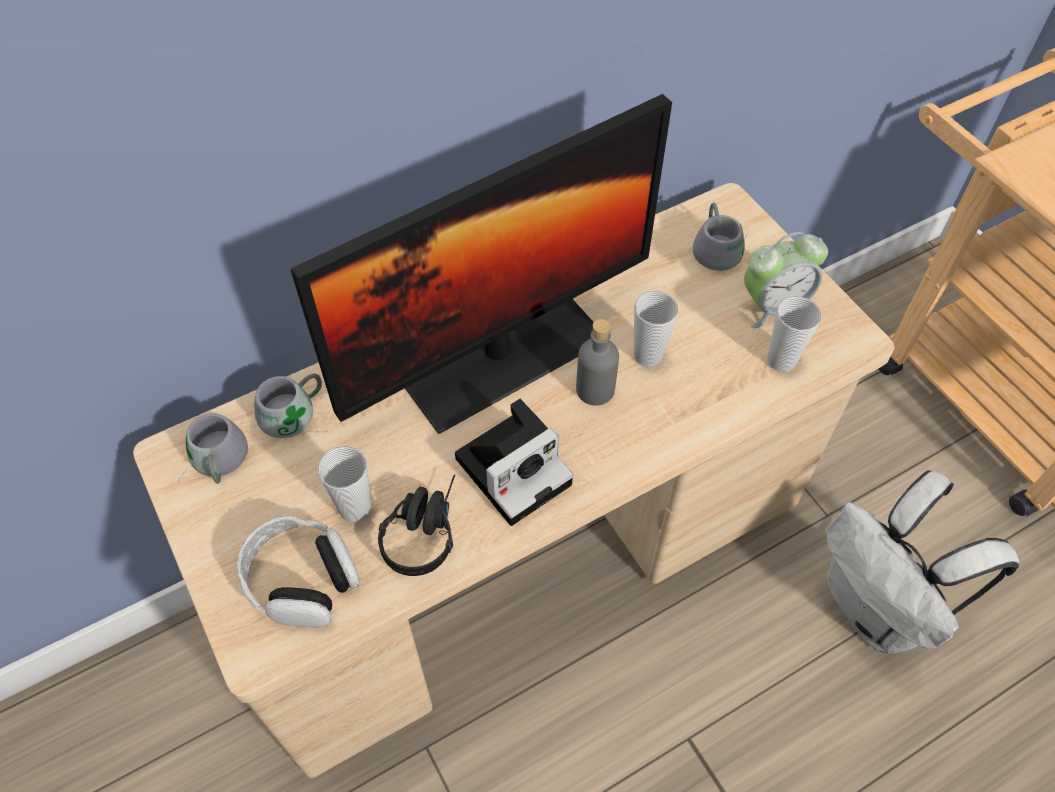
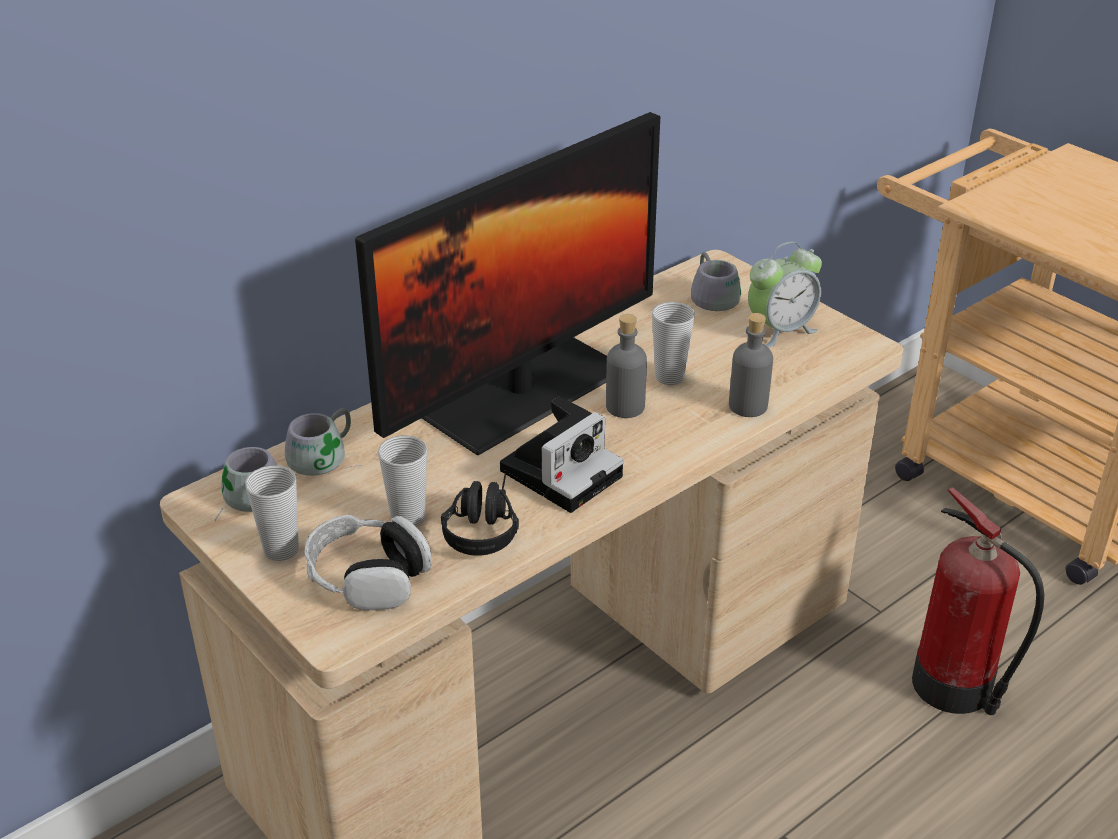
camera: 10 degrees left, 20 degrees down
(717, 406) = (748, 406): none -> grey bottle
(781, 360) = (799, 367): cup -> cup (281, 550)
(877, 609) = (956, 687): white backpack -> fire extinguisher

